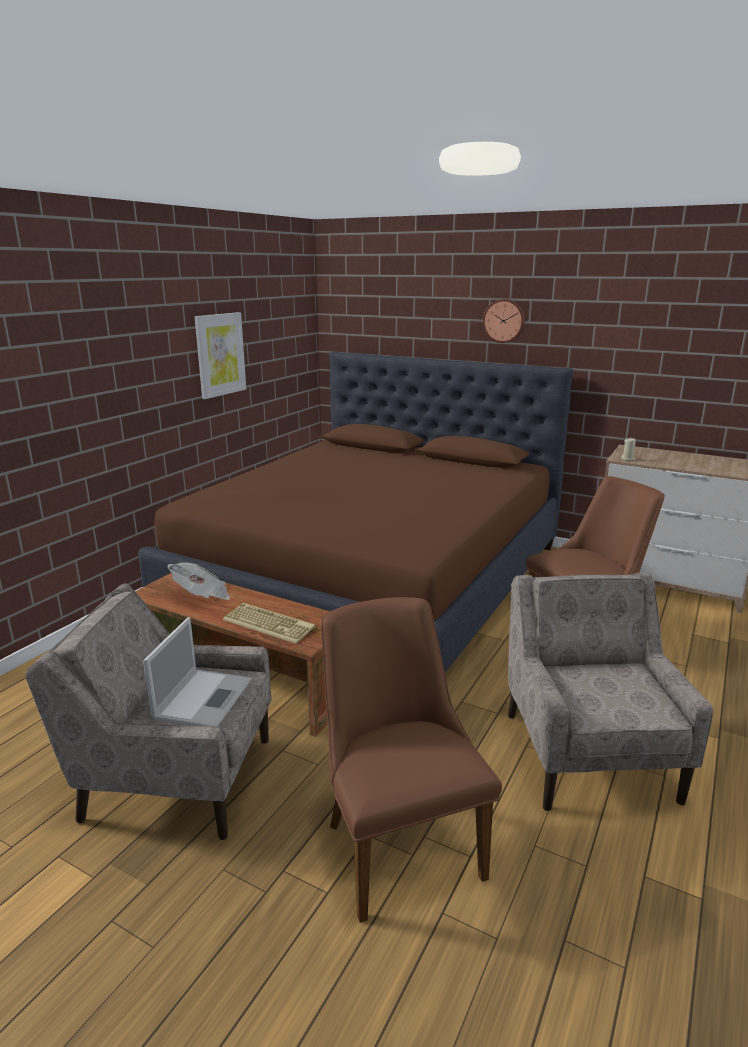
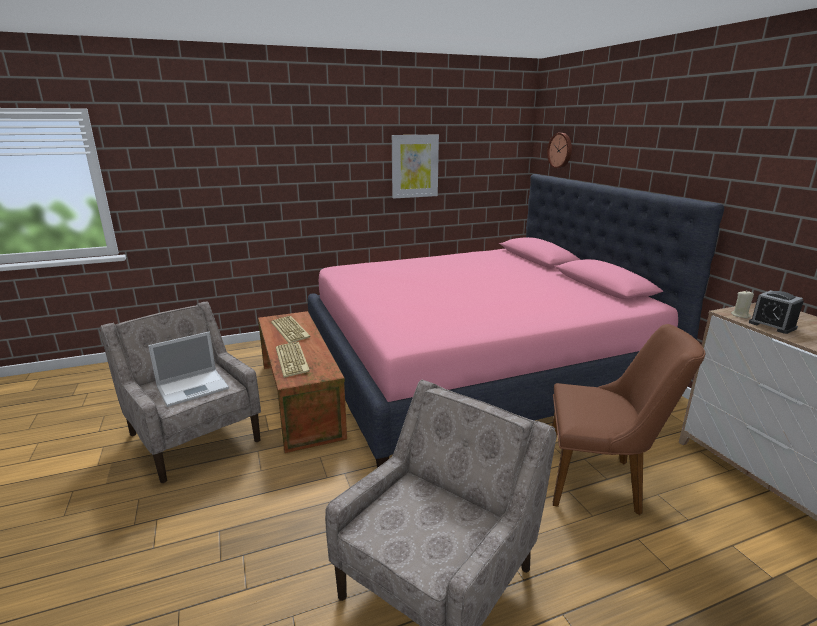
camera: 40 degrees right, 0 degrees up
(202, 595) = (291, 330): newspaper -> keyboard
(372, 577) = (476, 365): brown bed -> pink bed
(397, 839) = (228, 545): brown chair -> none
(504, 321) = (669, 149): wall clock -> wall clock (560, 150)
(654, 461) = (772, 325): none -> alarm clock

